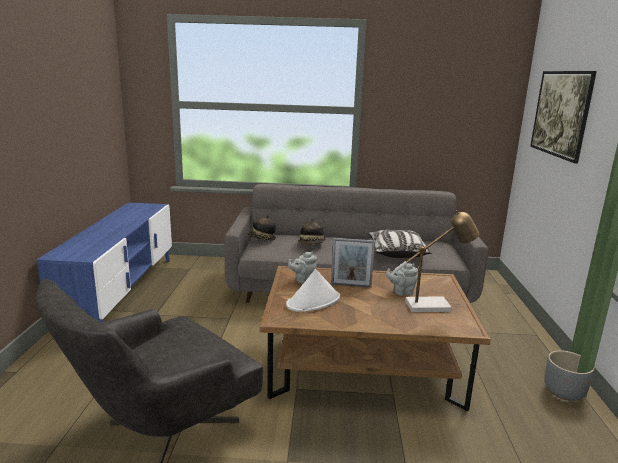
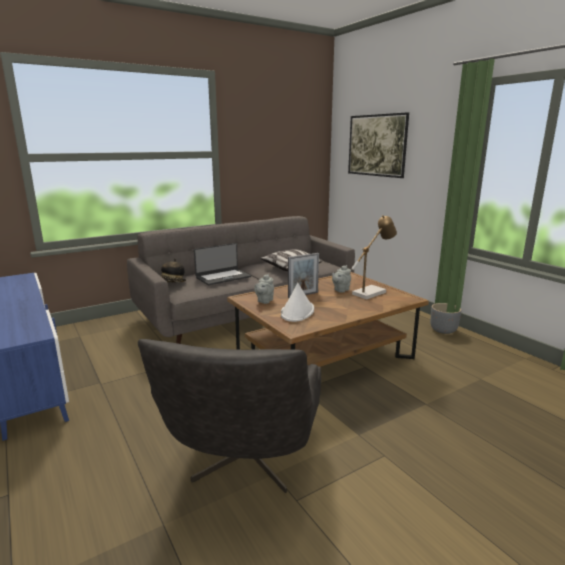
camera: 35 degrees left, 0 degrees up
(312, 245) = (223, 277): hat -> laptop

